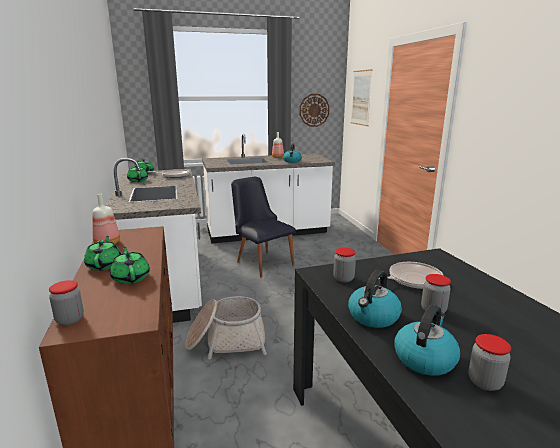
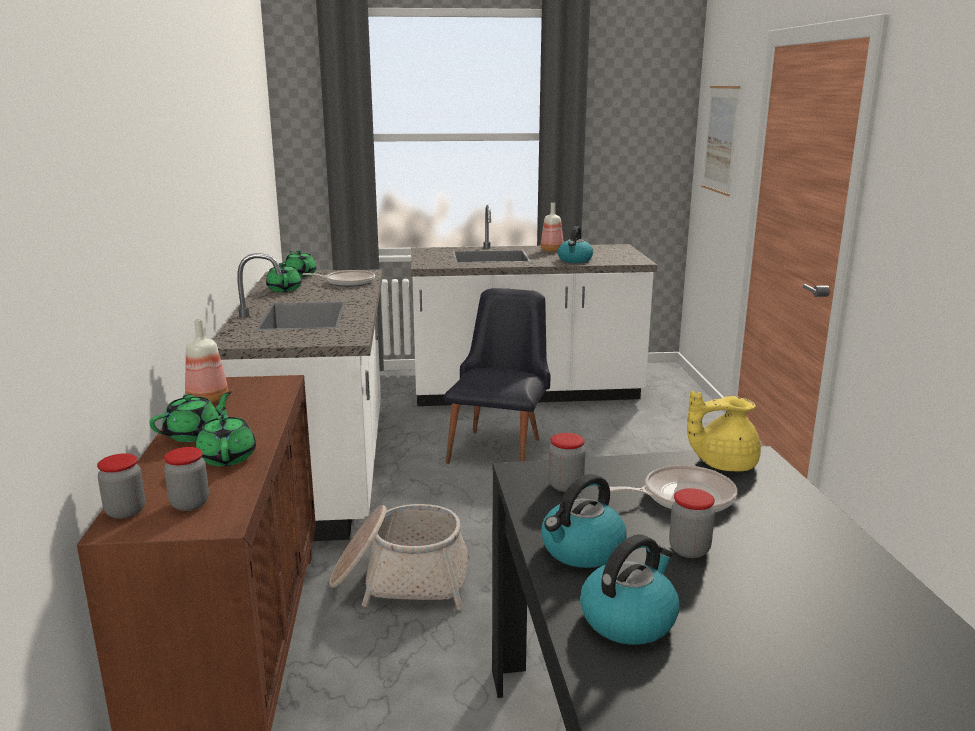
camera: 10 degrees right, 0 degrees up
(104, 265) = (194, 434): green teapot -> green teapot turned 45 degrees clockwise
(262, 261) = (500, 447): black chair -> black chair turned 45 degrees clockwise
(314, 110) = (632, 160): wall clock -> none
(421, 259) = (722, 463): none -> yellow teapot
(484, 382) = (704, 662): jar -> jar (190, 504)

